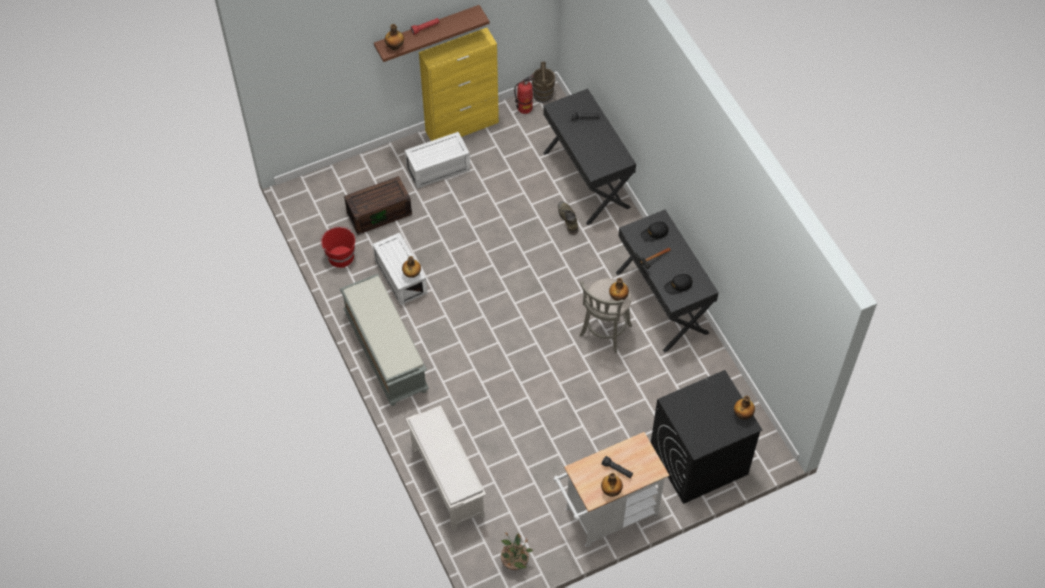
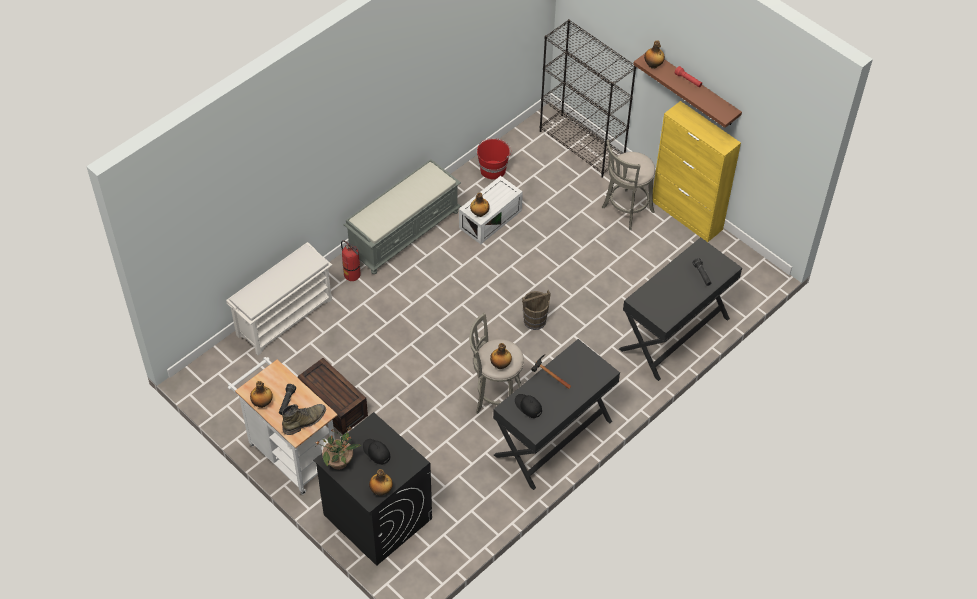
camera: 70 degrees right, 5 degrees down
(344, 176) = (582, 145): none -> black bookcase
(379, 212) = (554, 183): brown storage box -> brown storage box (335, 405)
(437, 169) = (625, 211): white storage box -> grey stool
(515, 561) = (219, 391): potted plant -> potted plant (339, 461)
(524, 108) = (737, 258): fire extinguisher -> fire extinguisher (352, 275)
(543, 94) = (762, 268): brown bucket -> brown bucket (535, 320)
(568, 219) = (618, 331): green boot -> green boot (305, 421)
(654, 233) = (584, 370): black cap -> black cap (376, 452)

